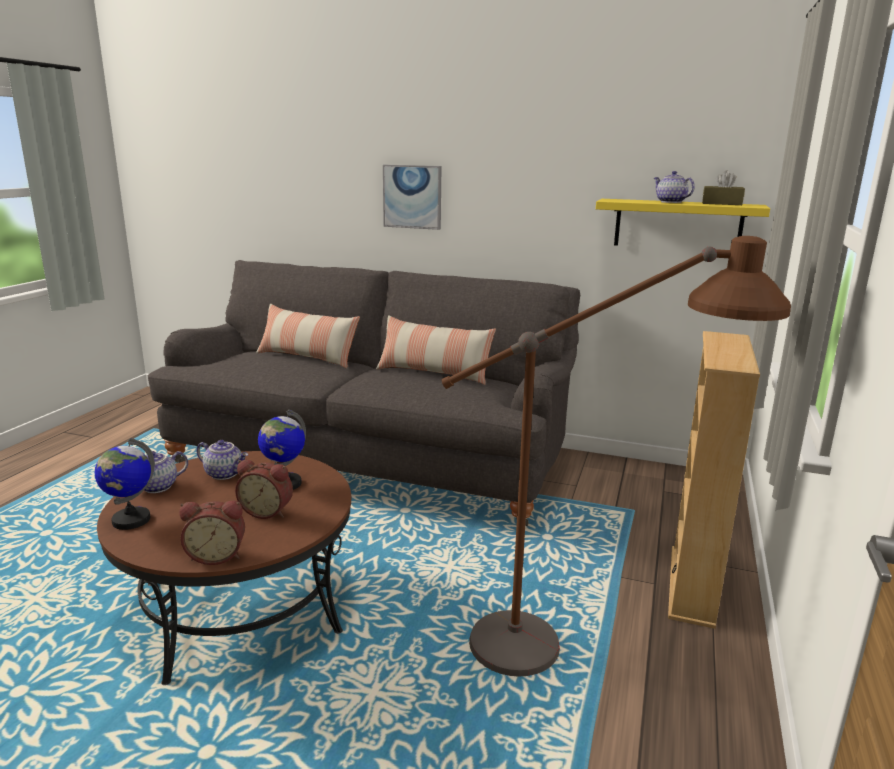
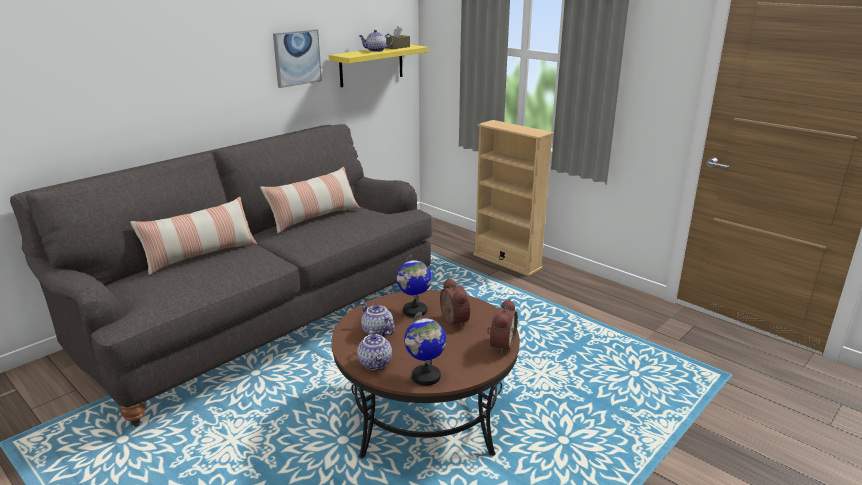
camera: 65 degrees left, 5 degrees up
(225, 474) = (376, 332): teapot -> teapot turned 90 degrees counterclockwise
(267, 511) = (452, 321): alarm clock -> alarm clock turned 60 degrees counterclockwise
(412, 196) = (187, 79): picture -> picture (297, 58)
(579, 654) = (541, 306): brown floor lamp -> none

